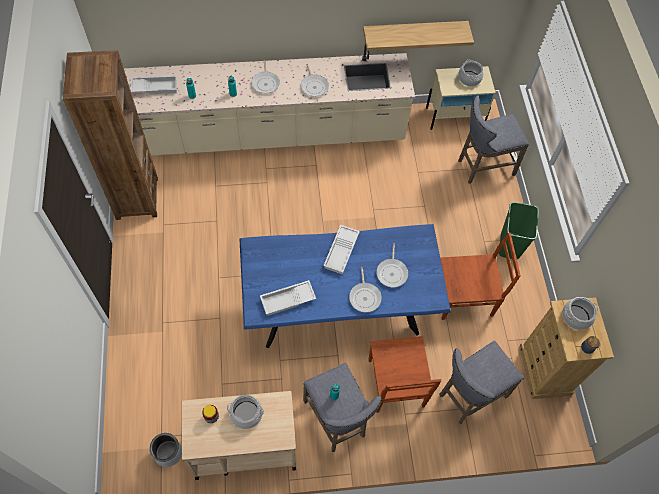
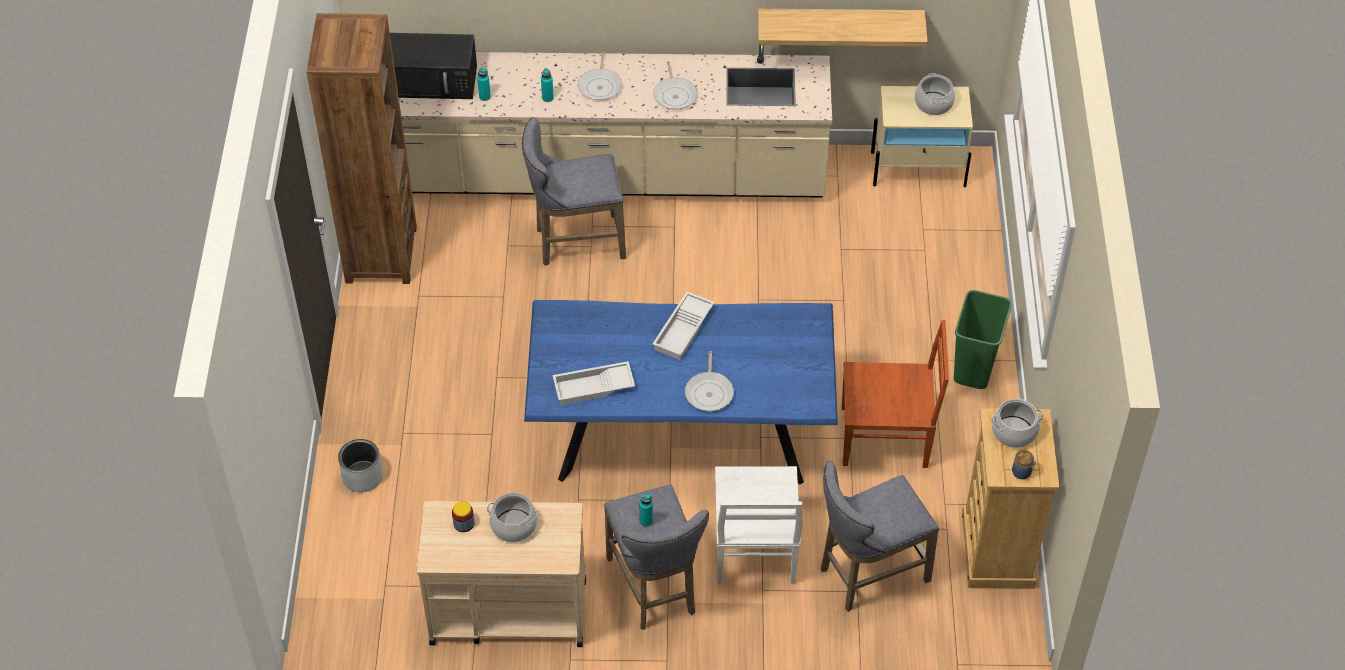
camera: 10 degrees right, 10 degrees down
(155, 87) = (430, 81): white tray -> black microwave
(168, 453) = (392, 607): grey planter -> grey planter (362, 476)
(392, 272) = (756, 363): frying pan -> none
(396, 385) = (754, 549): brown chair -> white chair
(482, 167) = (951, 249): grey stool -> grey stool (575, 242)

